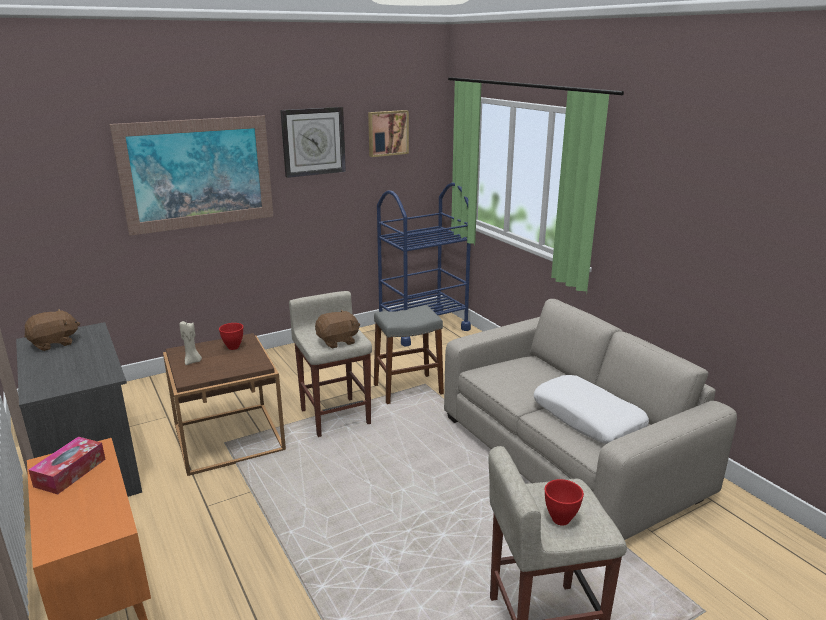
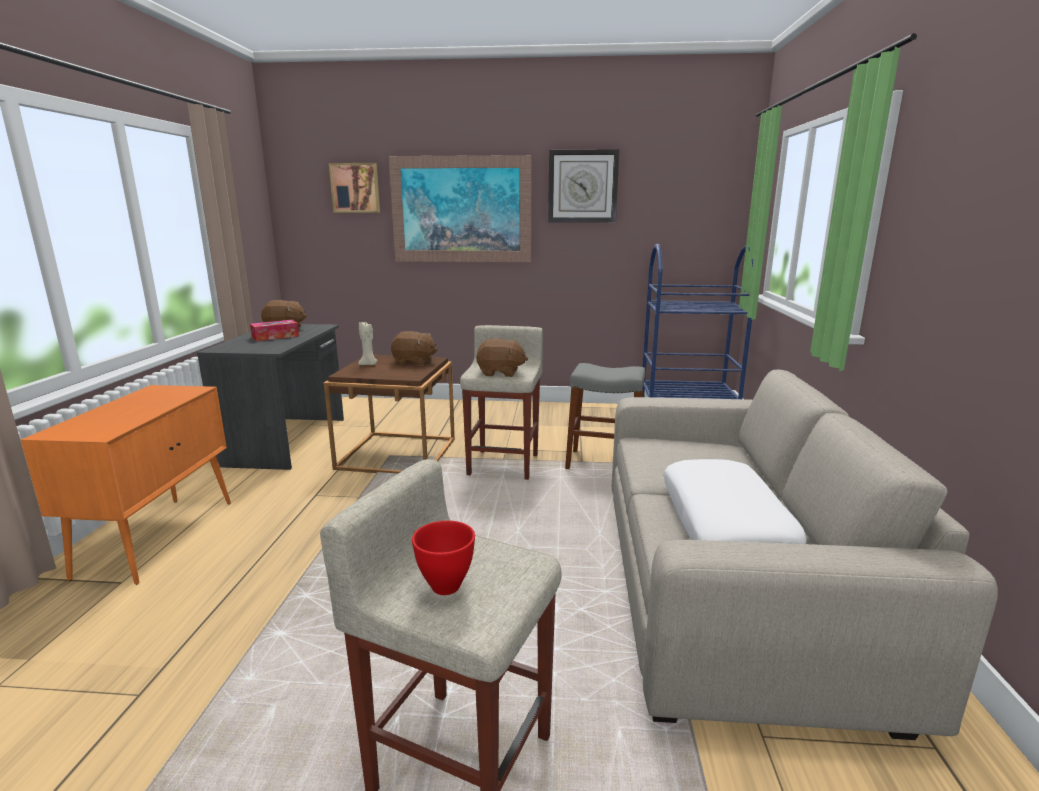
camera: 35 degrees right, 5 degrees down
(70, 472) = (153, 397): tissue box -> tissue box (275, 336)
(233, 347) = (414, 362): red bowl -> brown plush toy
(387, 133) = (674, 183): picture -> picture (355, 188)

